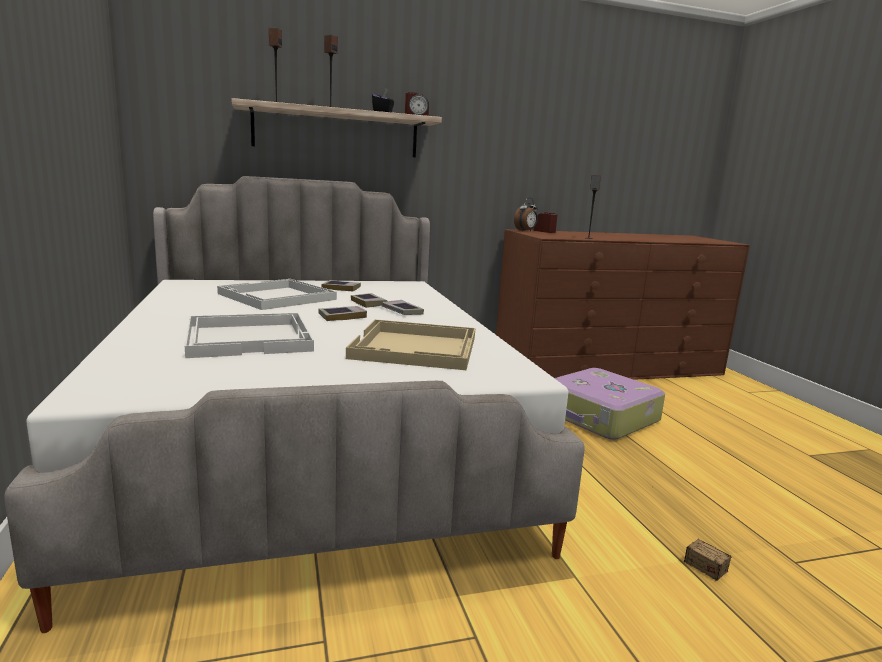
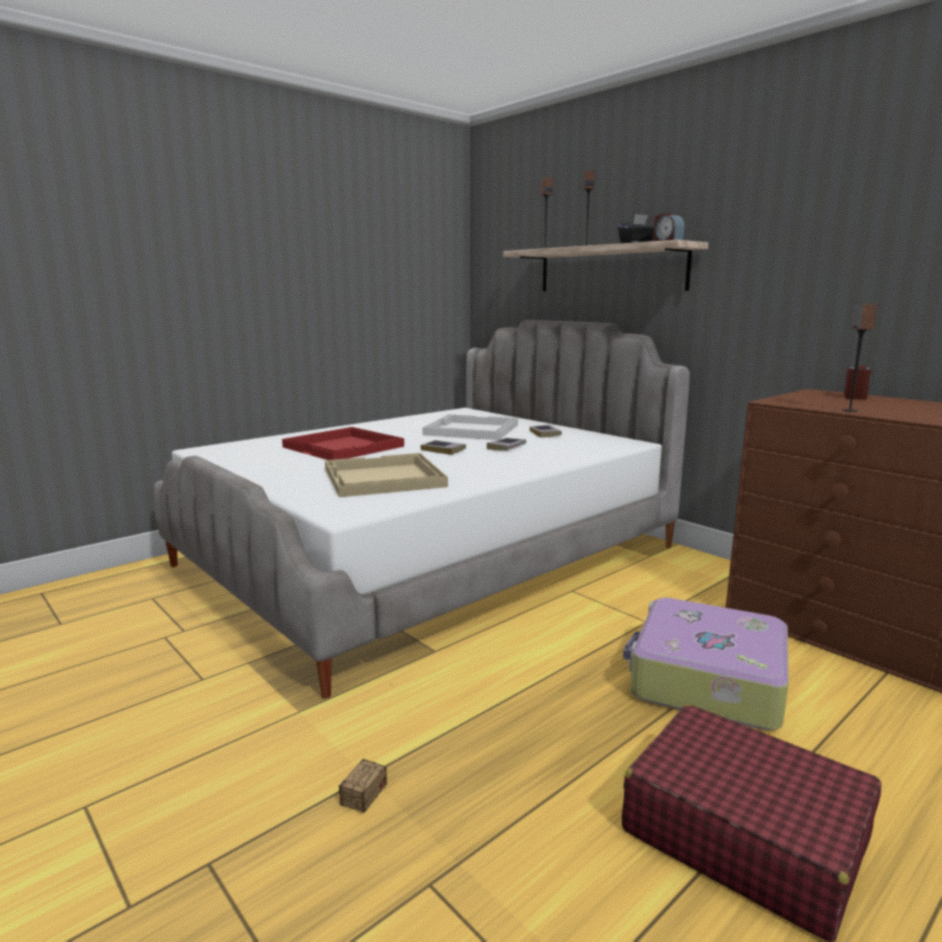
camera: 65 degrees right, 0 degrees up
(250, 337) = (344, 446): white tray -> red tray
(402, 311) = (499, 458): book -> none
(525, 231) = (816, 393): alarm clock -> none
(741, 459) = (743, 834): none -> red suitcase

